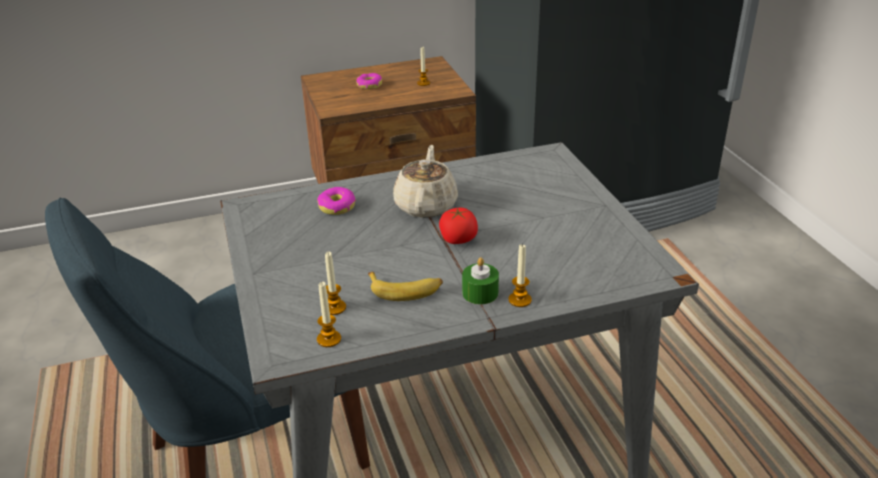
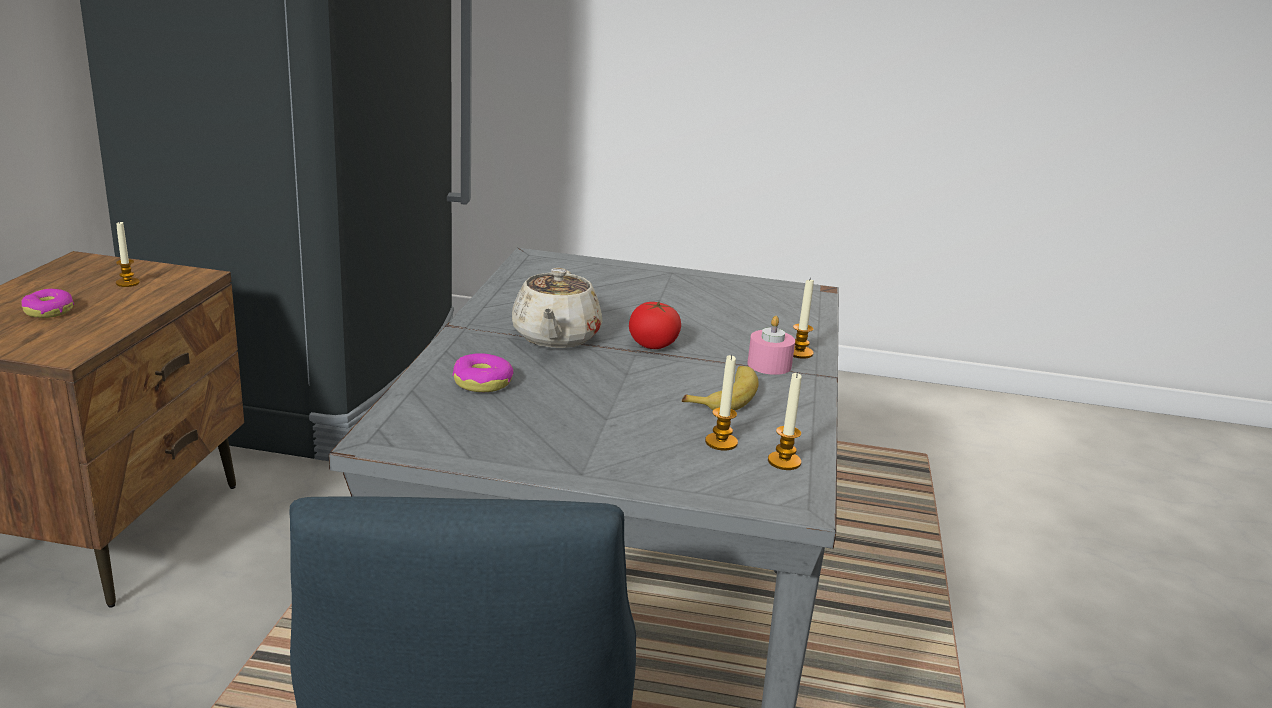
camera: 65 degrees left, 10 degrees down
(426, 205) = (555, 337): beige teapot -> beige teapot turned 120 degrees counterclockwise
(480, 293) = (769, 365): green candle -> pink candle

